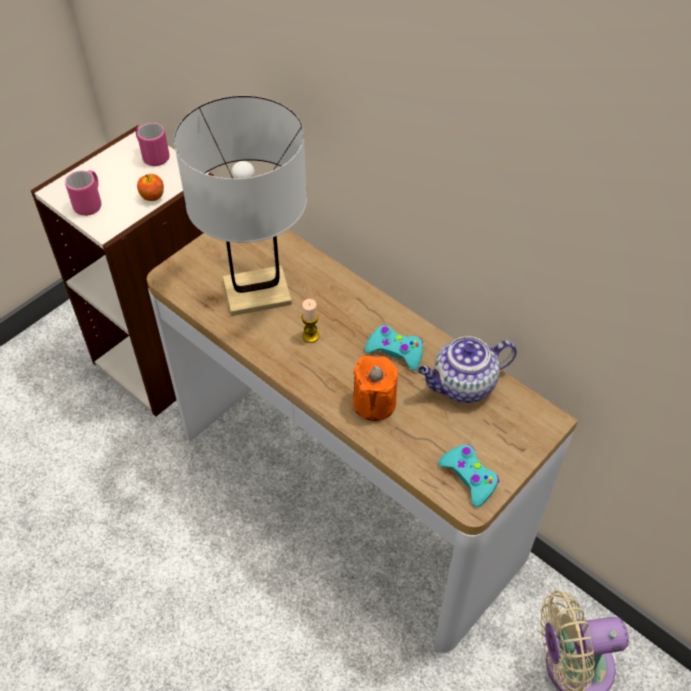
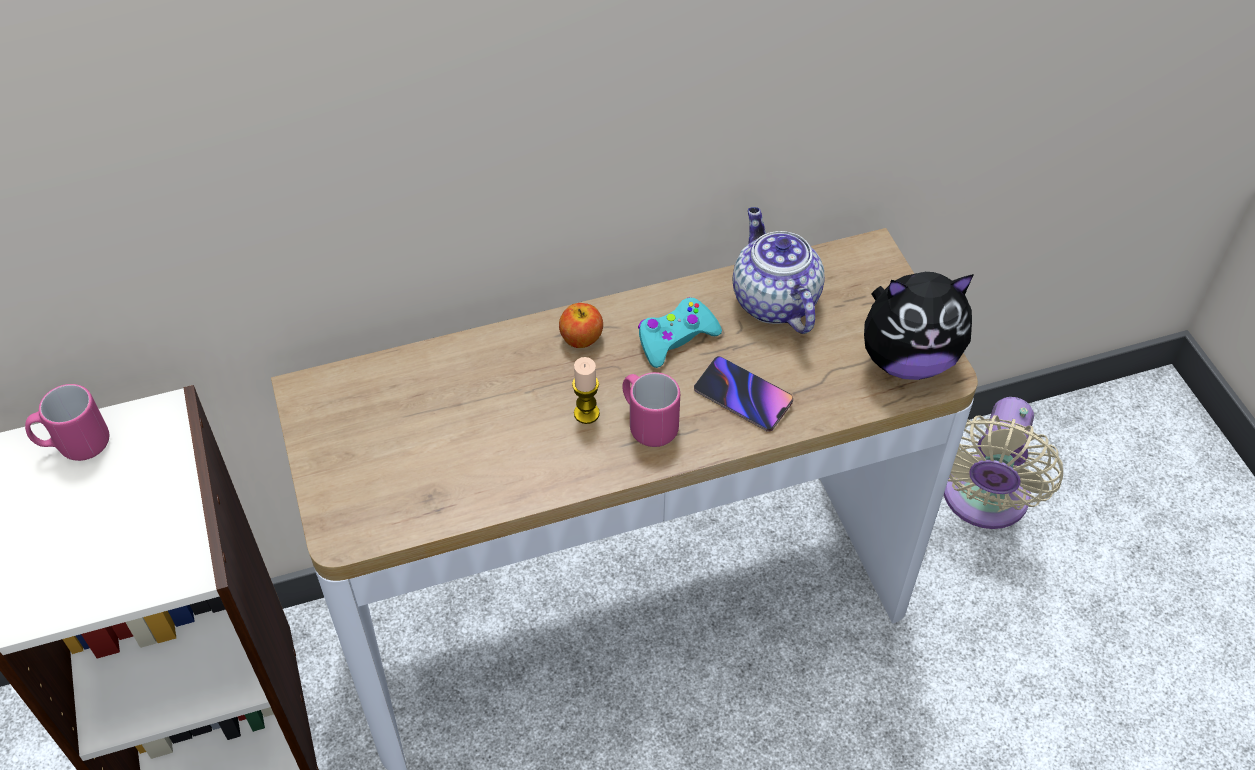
camera: 60 degrees left, 0 degrees up
(90, 203) = (105, 572): pink mug -> pink mug (647, 424)
(152, 196) = (169, 480): apple -> apple (581, 338)
(257, 292) = (461, 439): white table lamp -> none
(374, 403) = (743, 397): orange candle -> phone
(462, 386) = (773, 300): teapot -> teapot turned 150 degrees clockwise
(469, 477) = (907, 359): turquoise game controller -> plush toy

